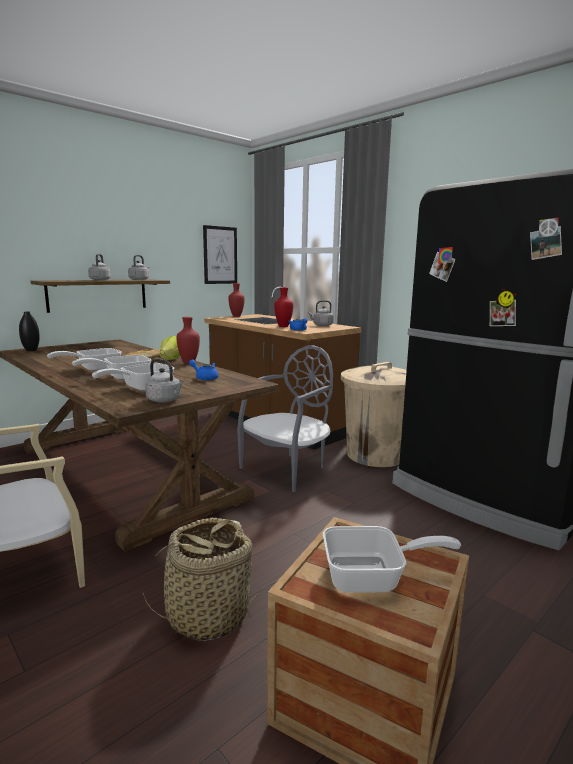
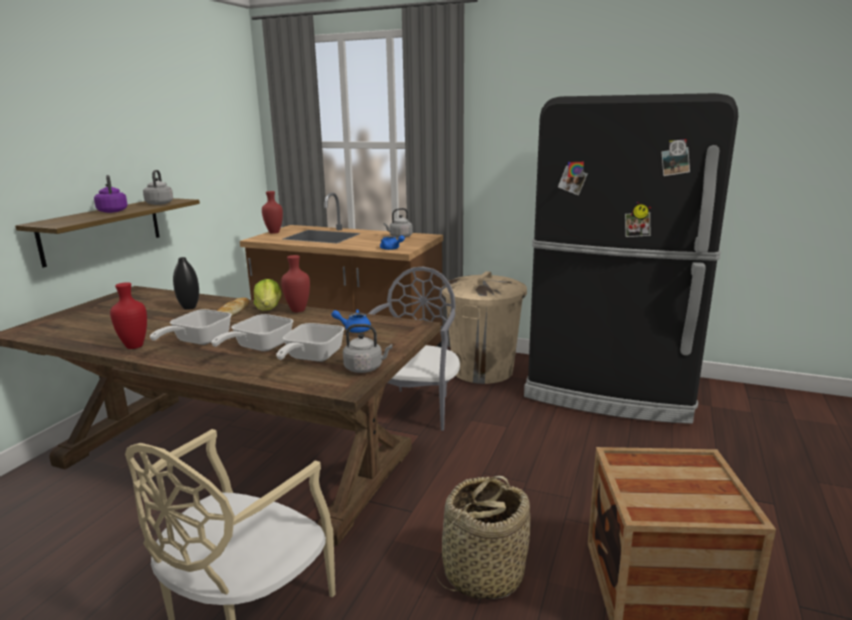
camera: 25 degrees left, 5 degrees up
(31, 350) = (41, 326): black vase -> black vase (189, 307)
(100, 280) = (112, 211): grey kettle -> purple kettle
(220, 255) = (231, 153): picture -> none
(282, 326) = (362, 245): red vase -> red vase (133, 347)
(373, 578) = (677, 488): frying pan -> none

